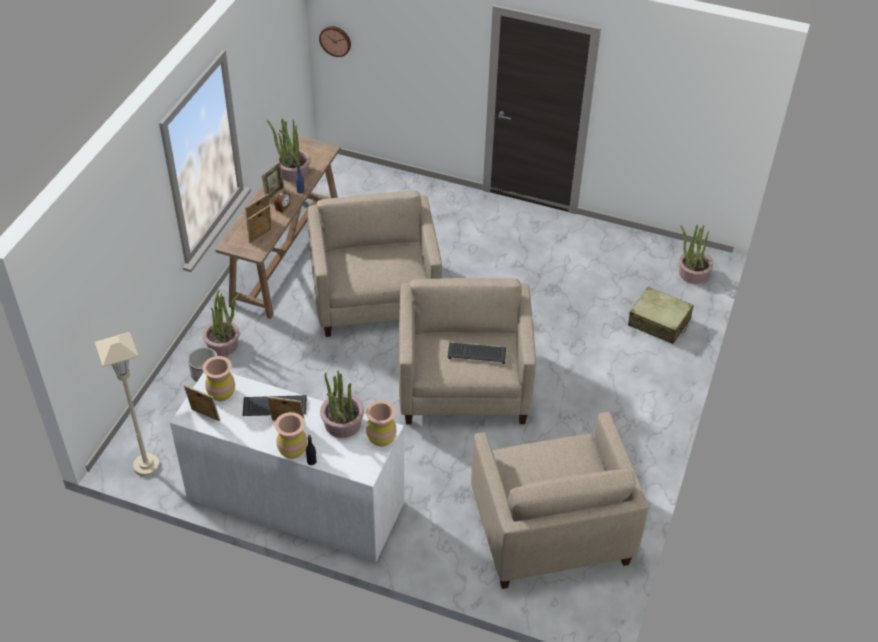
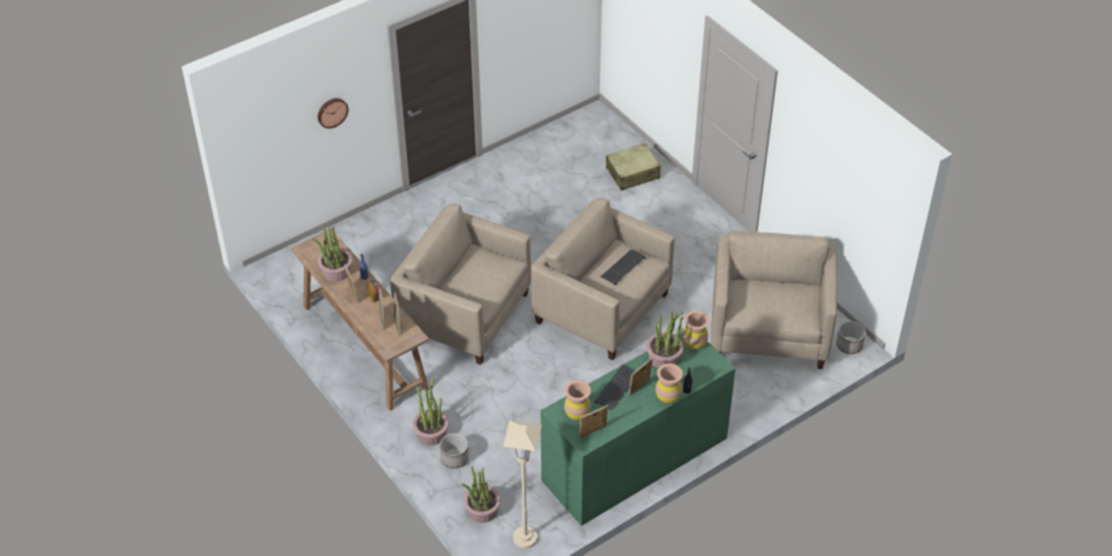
camera: 55 degrees left, 0 degrees up
(295, 500) = (634, 459): white dresser -> green dresser
(335, 40) = (252, 149): wall clock -> wall clock (332, 112)
(549, 529) = (769, 331): beige armchair -> beige armchair turned 105 degrees counterclockwise
(591, 610) = (849, 345): none -> planter
(692, 273) = (602, 129): potted plant -> potted plant (482, 510)

